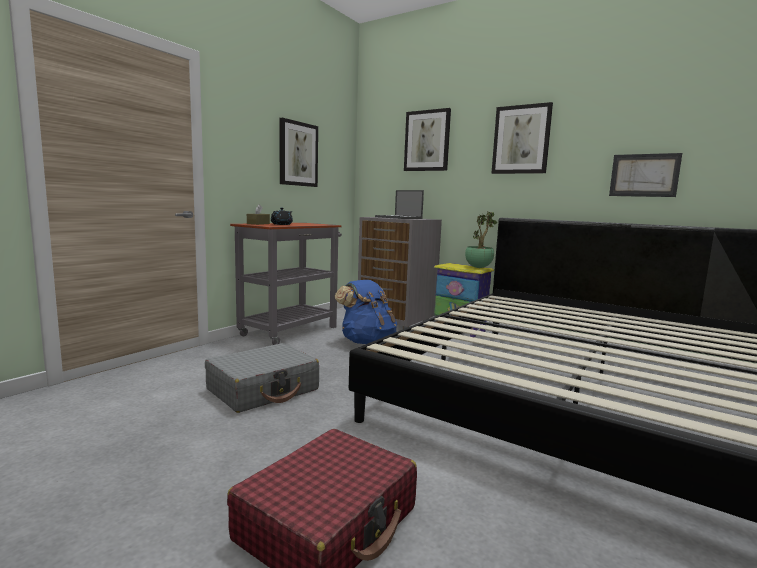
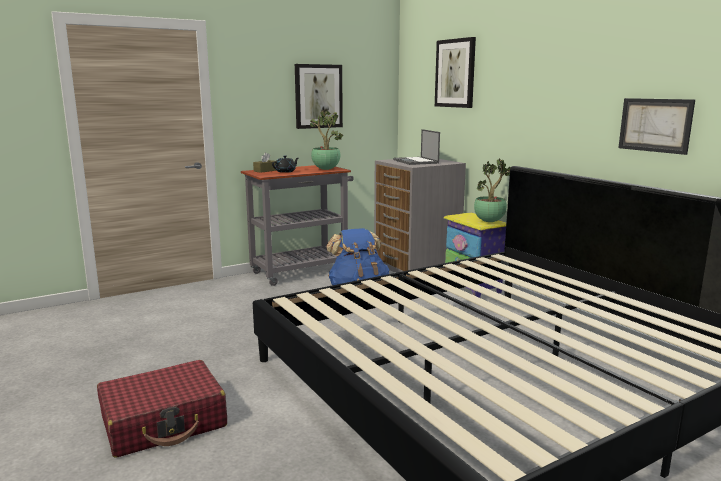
camera: 25 degrees right, 5 degrees up
(263, 390) = (221, 324): grey suitcase -> none
(316, 224) = (325, 169): none -> potted plant
(521, 140) = (537, 75): picture -> none

